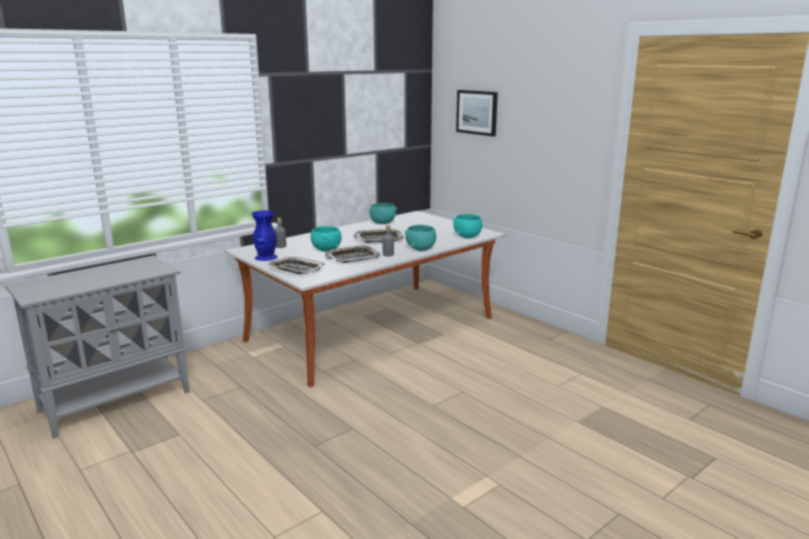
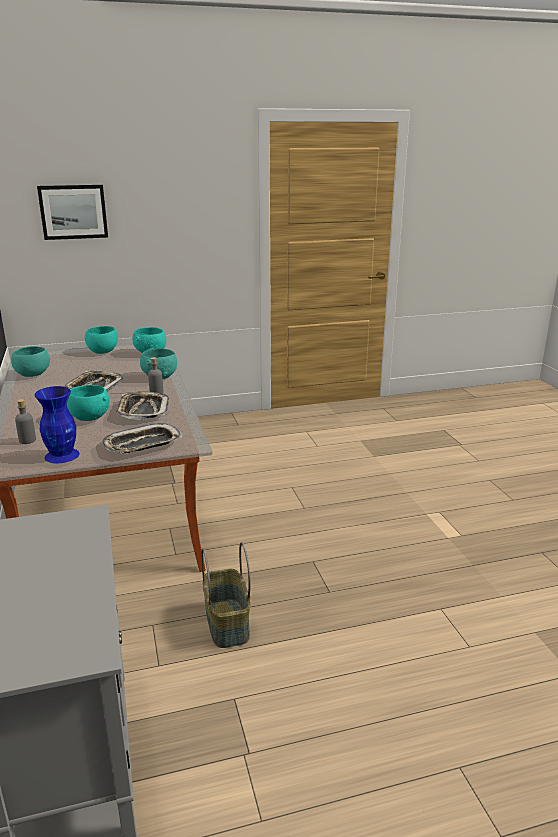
camera: 65 degrees left, 5 degrees up
(254, 411) = (226, 623): none -> basket
(449, 226) = (103, 352): none -> turquoise bowl

